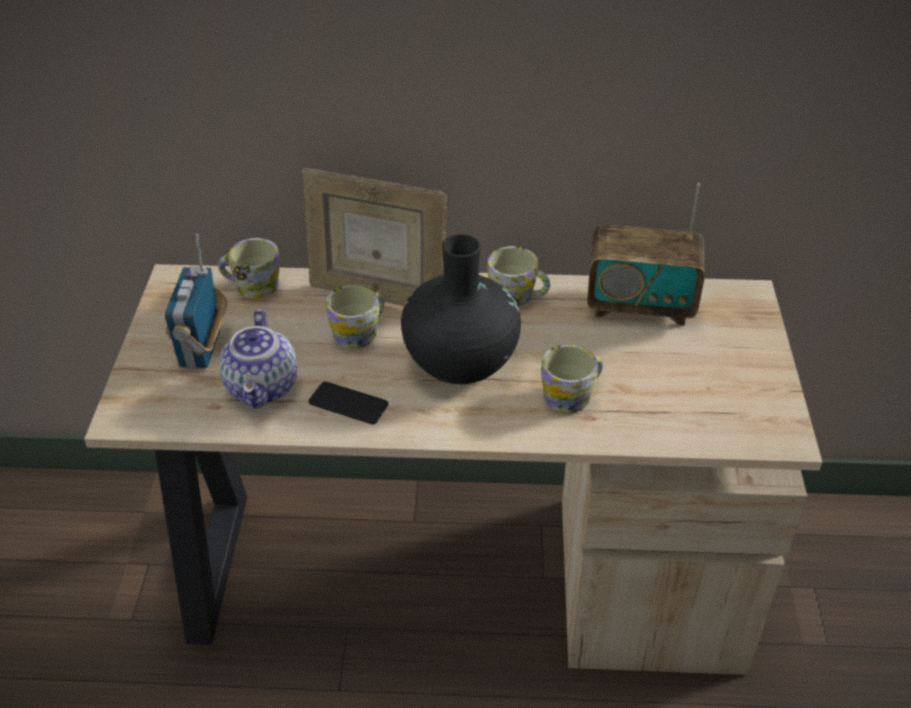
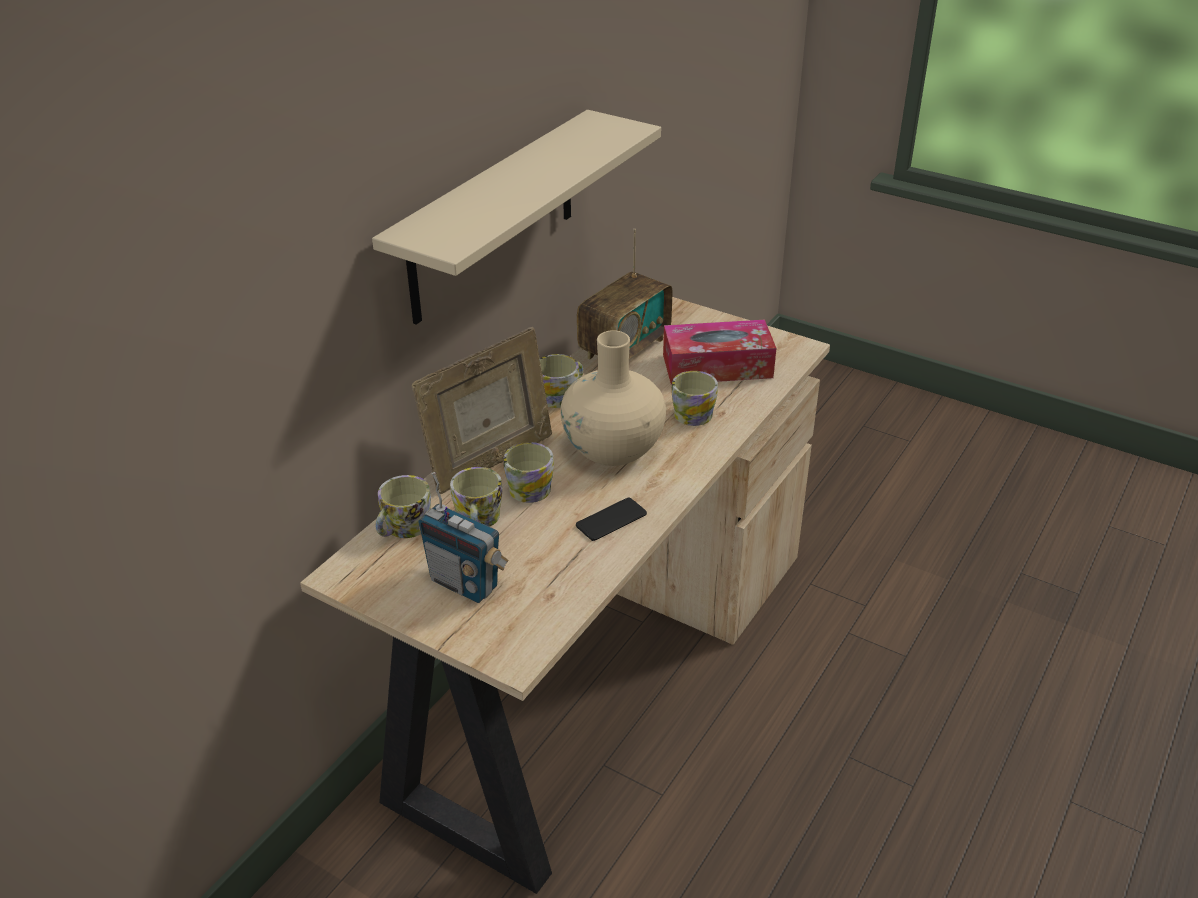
camera: 60 degrees left, 5 degrees down
(264, 388) = (551, 560): teapot -> none
(290, 322) = (478, 521): none -> mug
(460, 362) = (613, 449): black vase -> beige vase
(488, 70) = (493, 217): none -> beige shelf
(676, 383) = (717, 366): none -> tissue box

